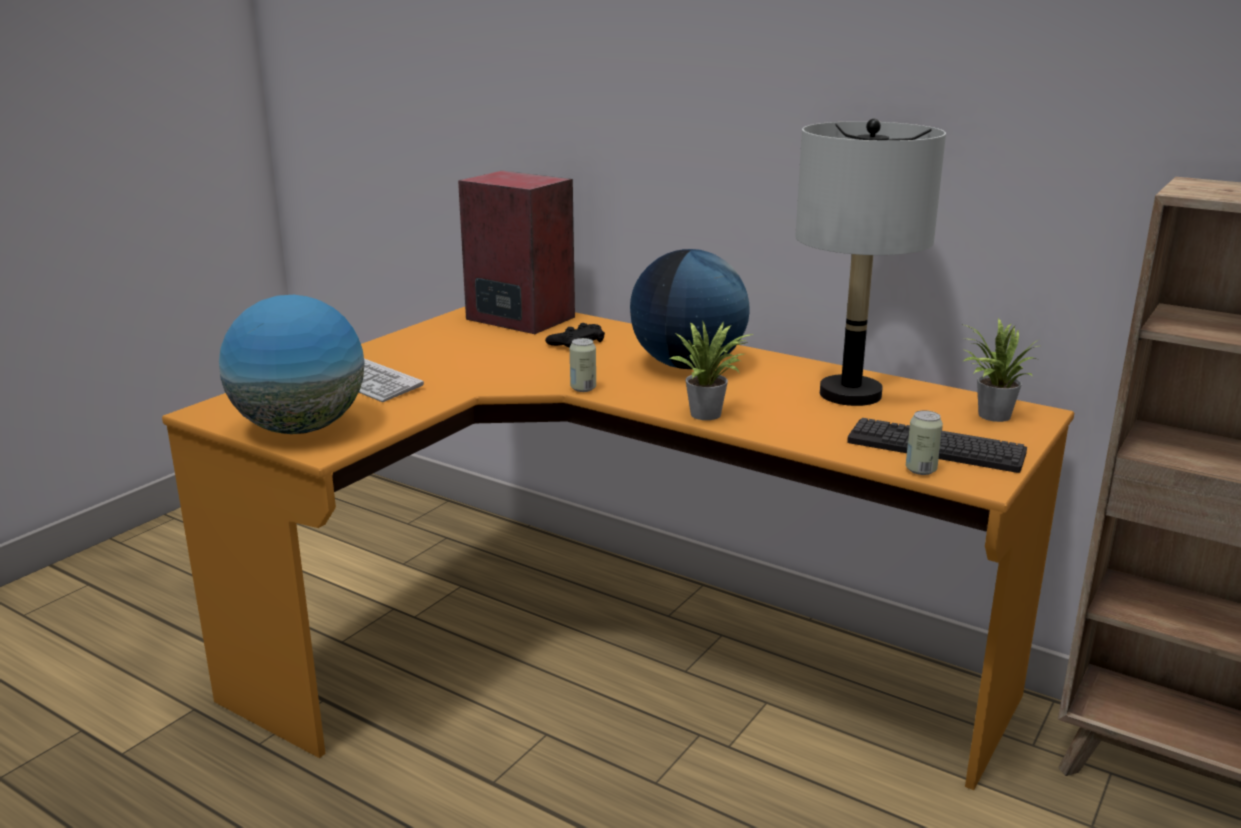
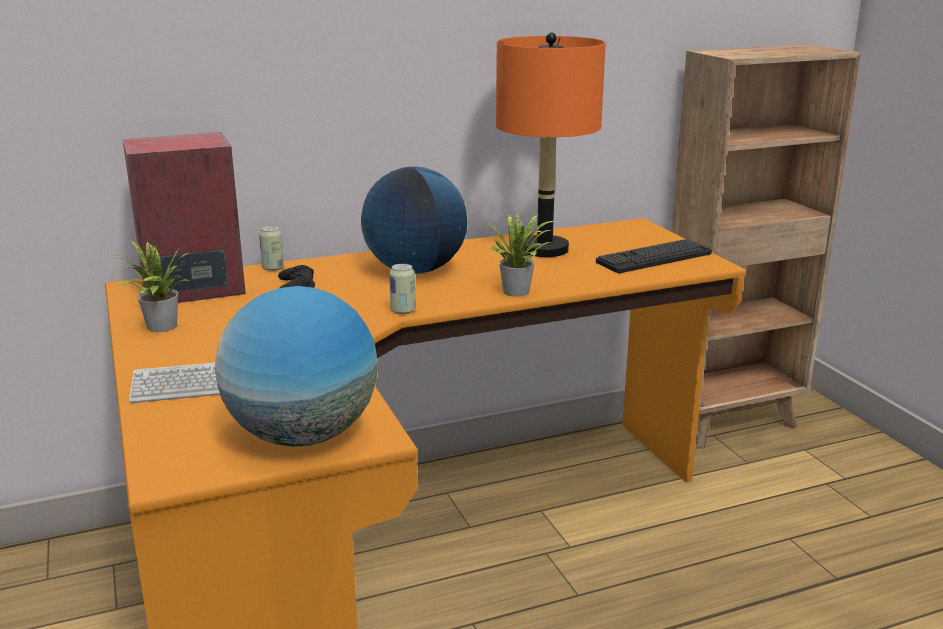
camera: 55 degrees left, 0 degrees up
(850, 394) = (543, 249): grey table lamp -> orange table lamp
(920, 470) = (681, 270): can -> can (273, 268)
(989, 415) = (626, 233): potted plant -> potted plant (158, 328)

